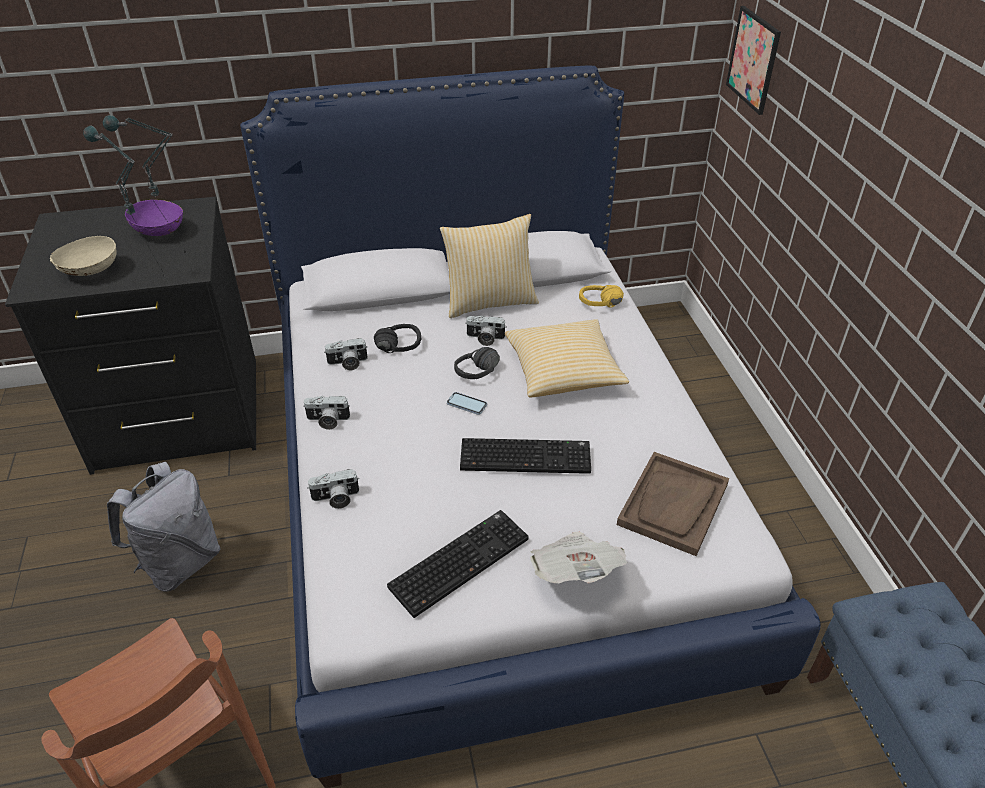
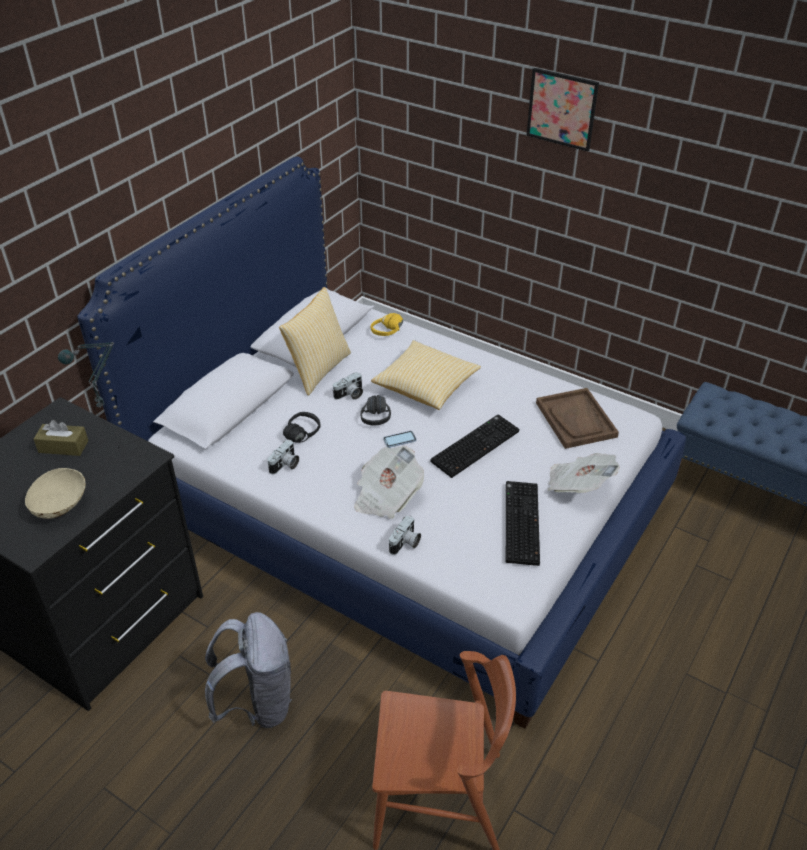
camera: 45 degrees left, 0 degrees up
(153, 278) = (125, 479): table lamp -> none
(160, 231) = (63, 446): purple bowl -> brown tissue box
(327, 421) = (329, 507): camera -> none
(383, 445) = (386, 496): none -> newspaper
(753, 60) = (394, 113): picture -> picture (562, 109)

